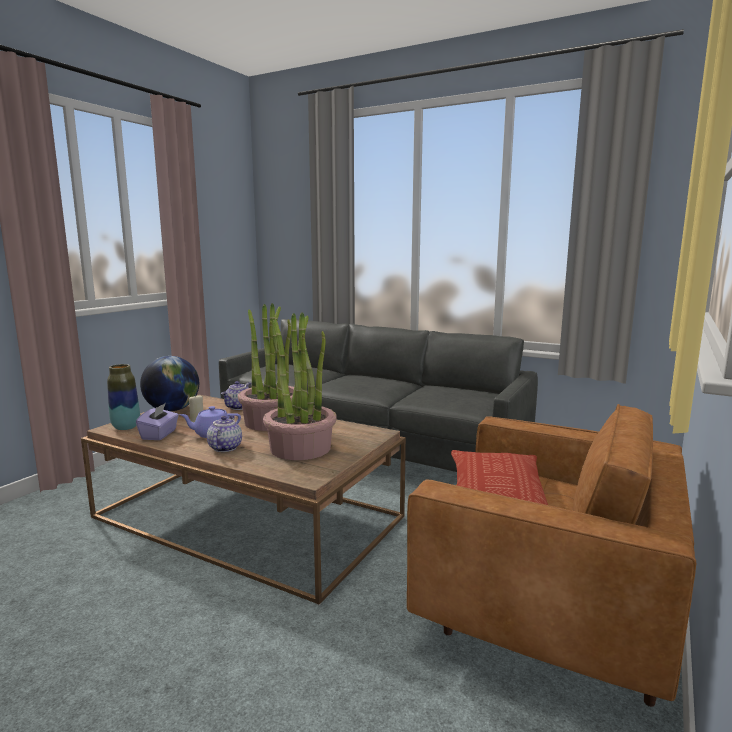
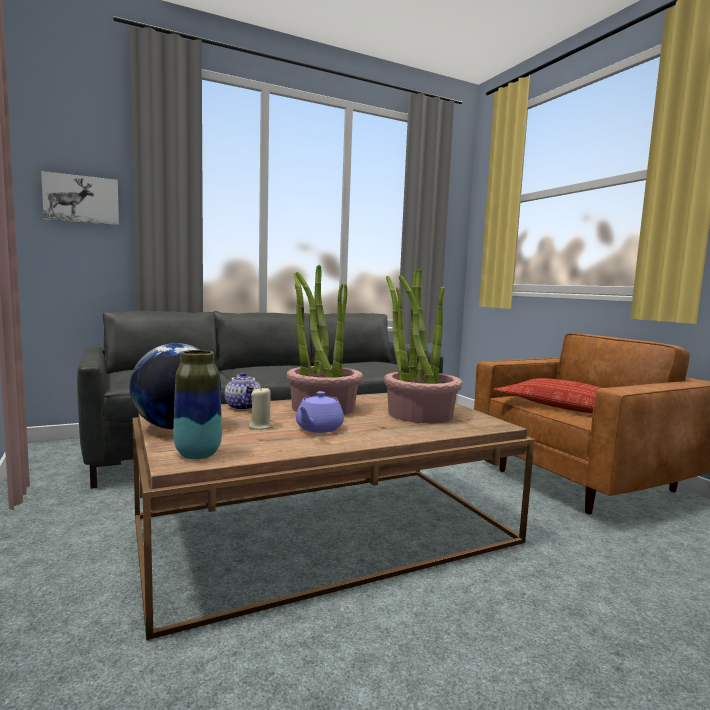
camera: 55 degrees left, 5 degrees down
(159, 434) = (271, 445): purple tissue box -> none
(224, 448) = (374, 432): teapot -> none
(290, 234) = (81, 199): none -> picture

